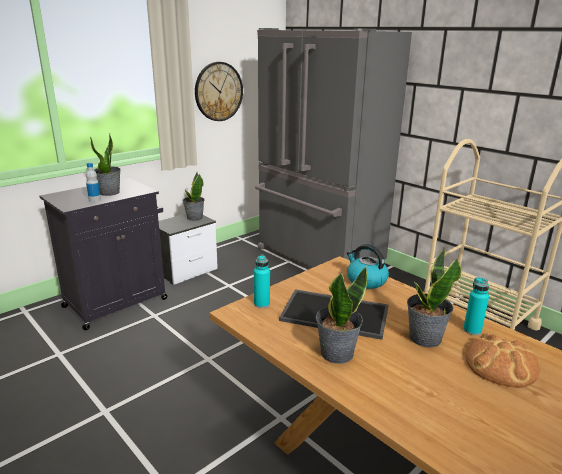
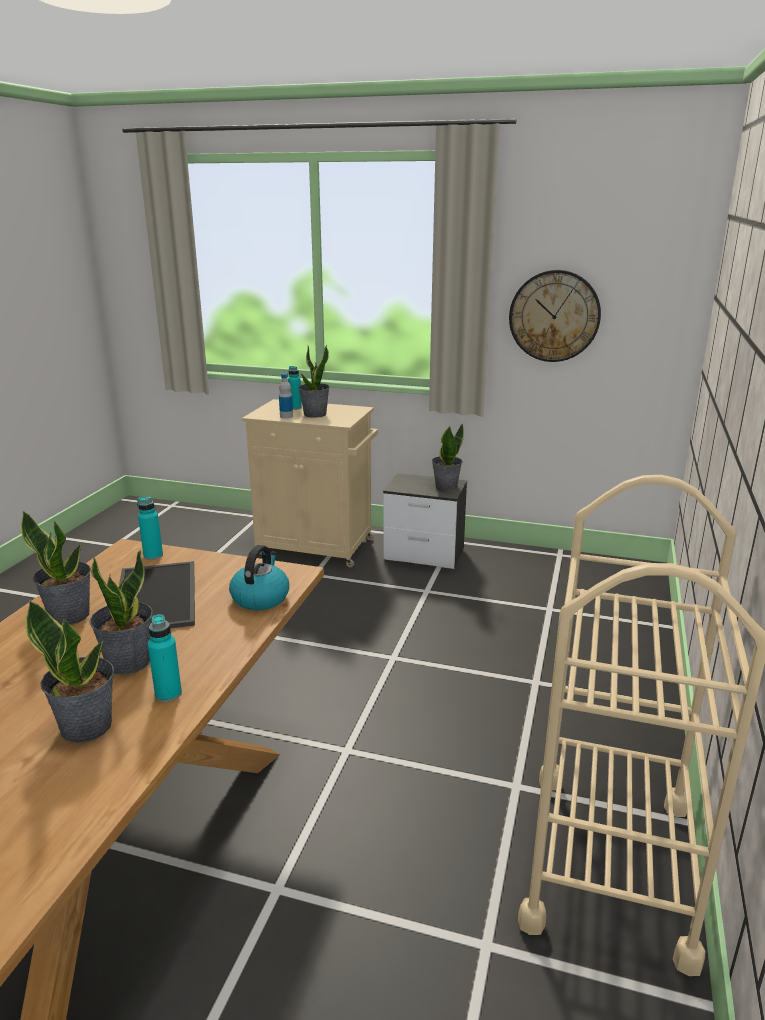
camera: 60 degrees right, 0 degrees up
(80, 194) = (295, 408): none -> turquoise bottle
(117, 302) = (317, 547): black cabinet -> beige cabinet
(317, 257) = (599, 627): grey fridge -> none
(501, 364) = (87, 726): bread -> potted plant

